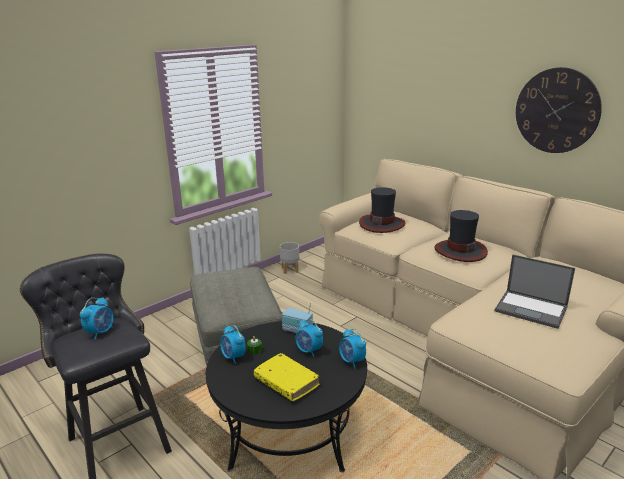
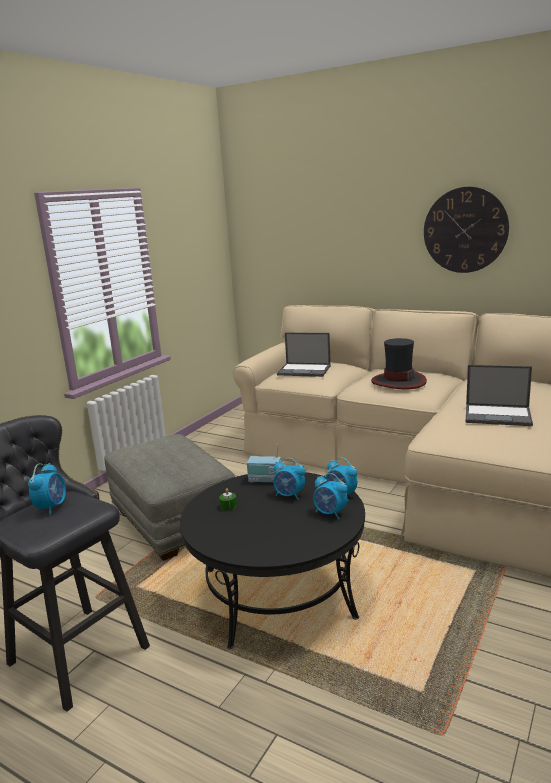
camera: 15 degrees left, 5 degrees down
(233, 357) = (208, 517): alarm clock -> alarm clock (330, 513)
(286, 382) = (283, 527): yellow book -> none
(289, 270) = (199, 443): grey planter -> none
(382, 224) = (305, 370): hat -> laptop

